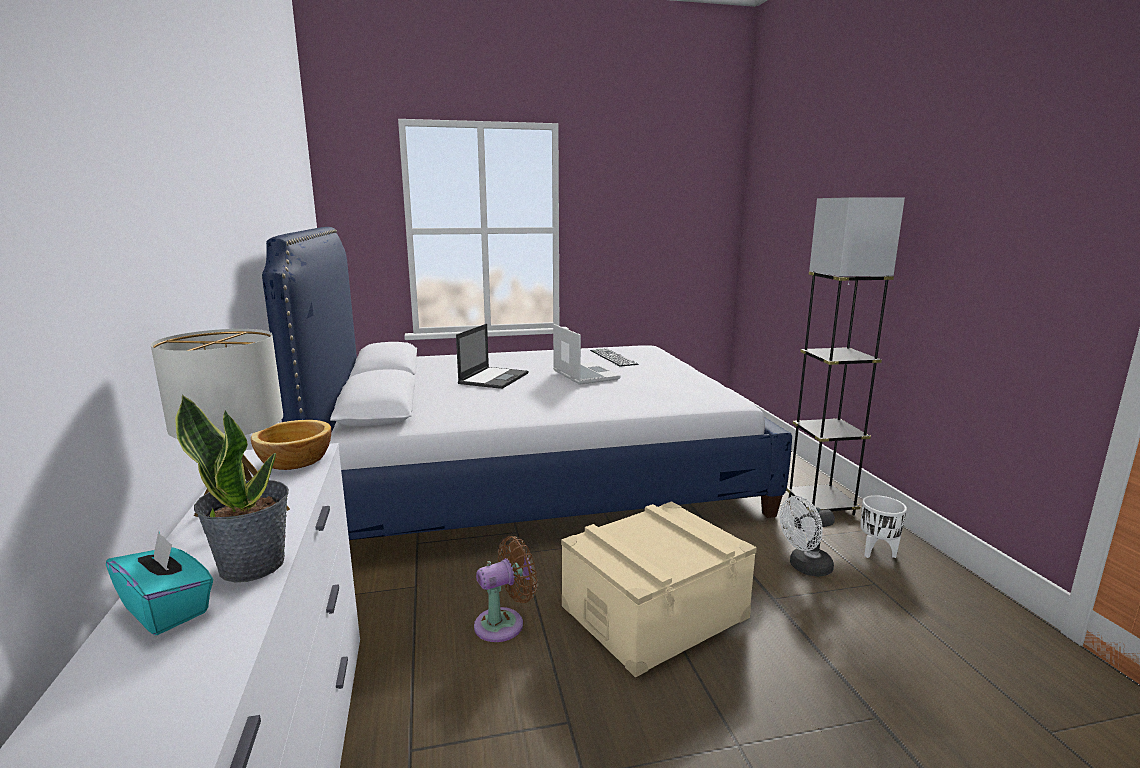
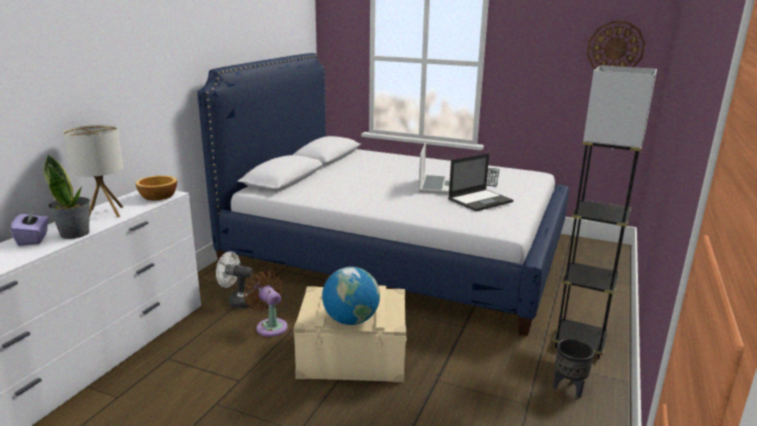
camera: 35 degrees right, 5 degrees up
(167, 609) = (33, 239): turquoise tissue box -> purple tissue box
(494, 378) = (377, 175): laptop -> laptop (480, 200)
(504, 623) = (270, 326): brown fan -> brown fan turned 135 degrees counterclockwise
(682, 558) = (351, 320): none -> globe
(694, 204) = (615, 48): none -> wall clock
(805, 567) = (491, 373): white fan -> white fan (238, 301)
(877, 552) = (569, 389): white planter -> black planter

